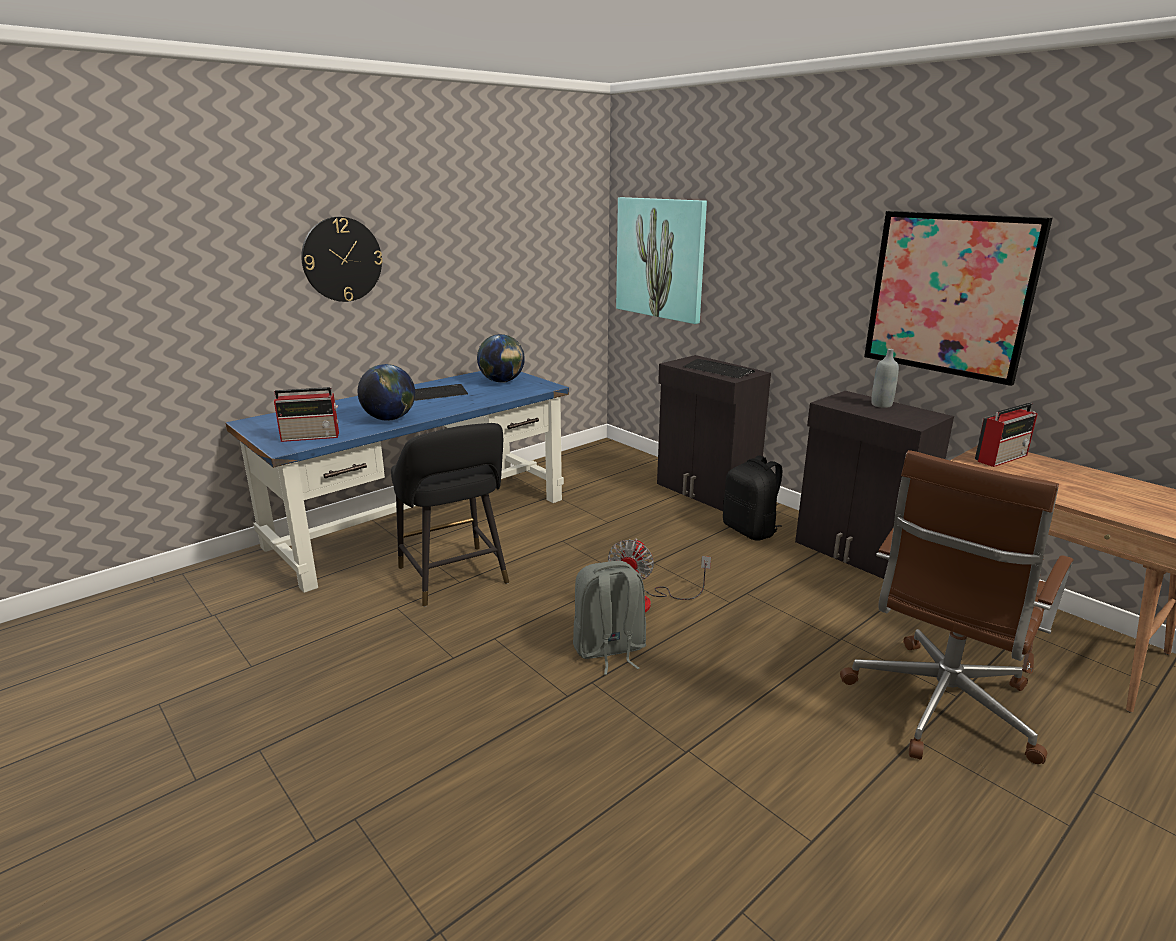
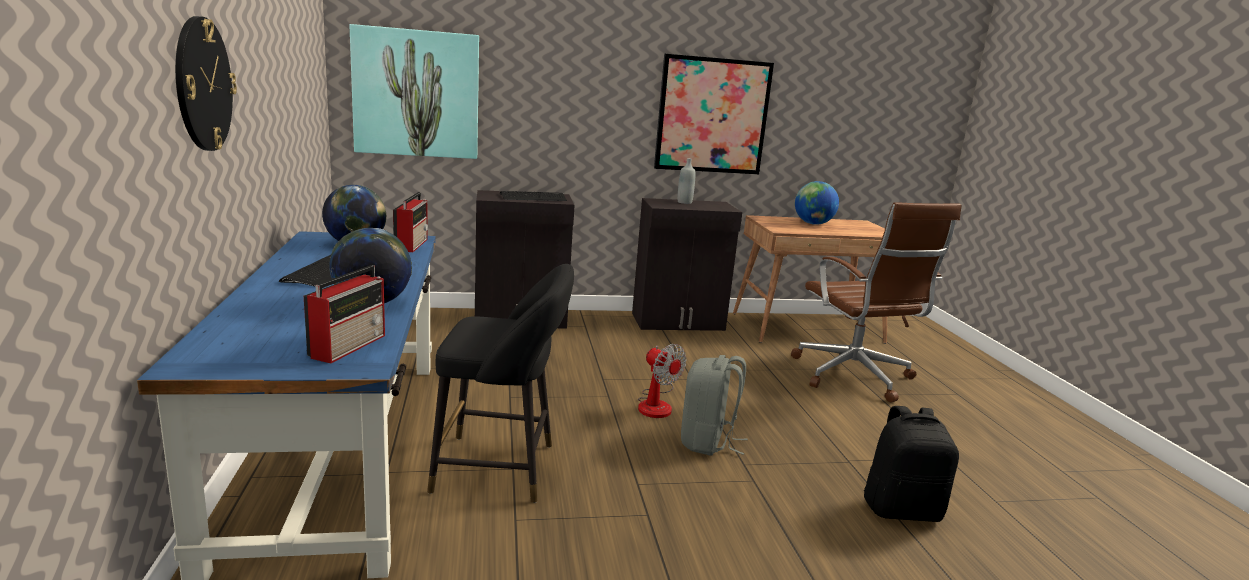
camera: 60 degrees left, 5 degrees down
(750, 530) = (605, 333): black backpack -> black backpack (901, 509)
(1002, 458) = (774, 221): radio -> radio (412, 244)
(1063, 477) = (813, 224): none -> globe

